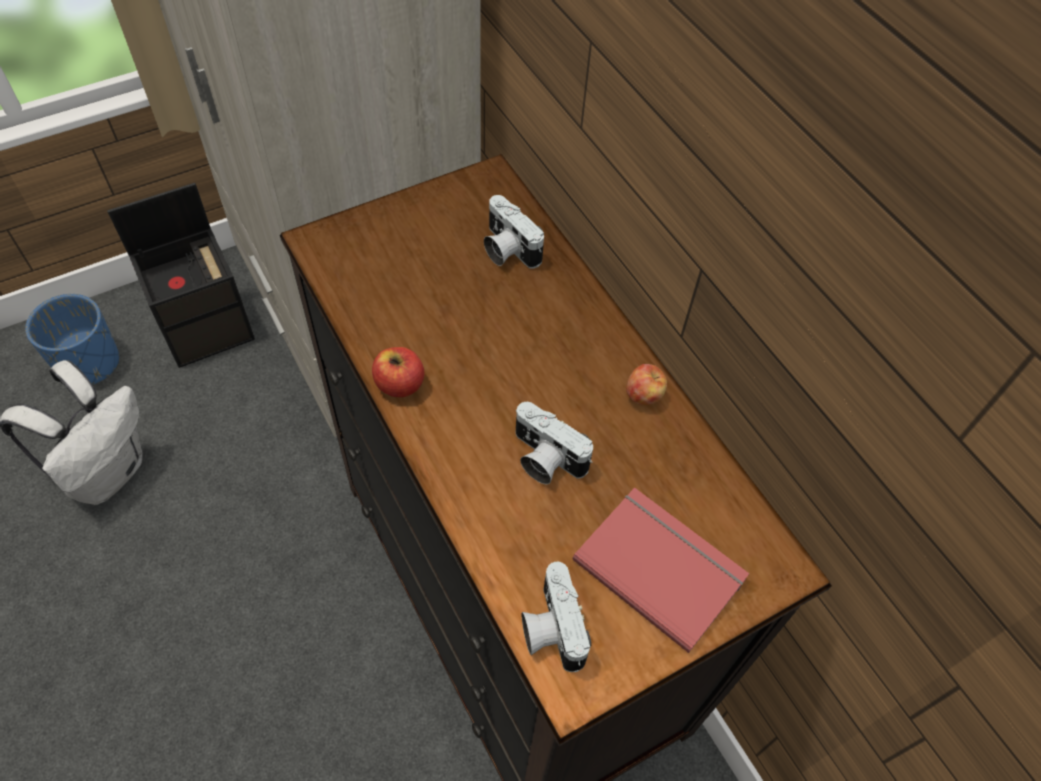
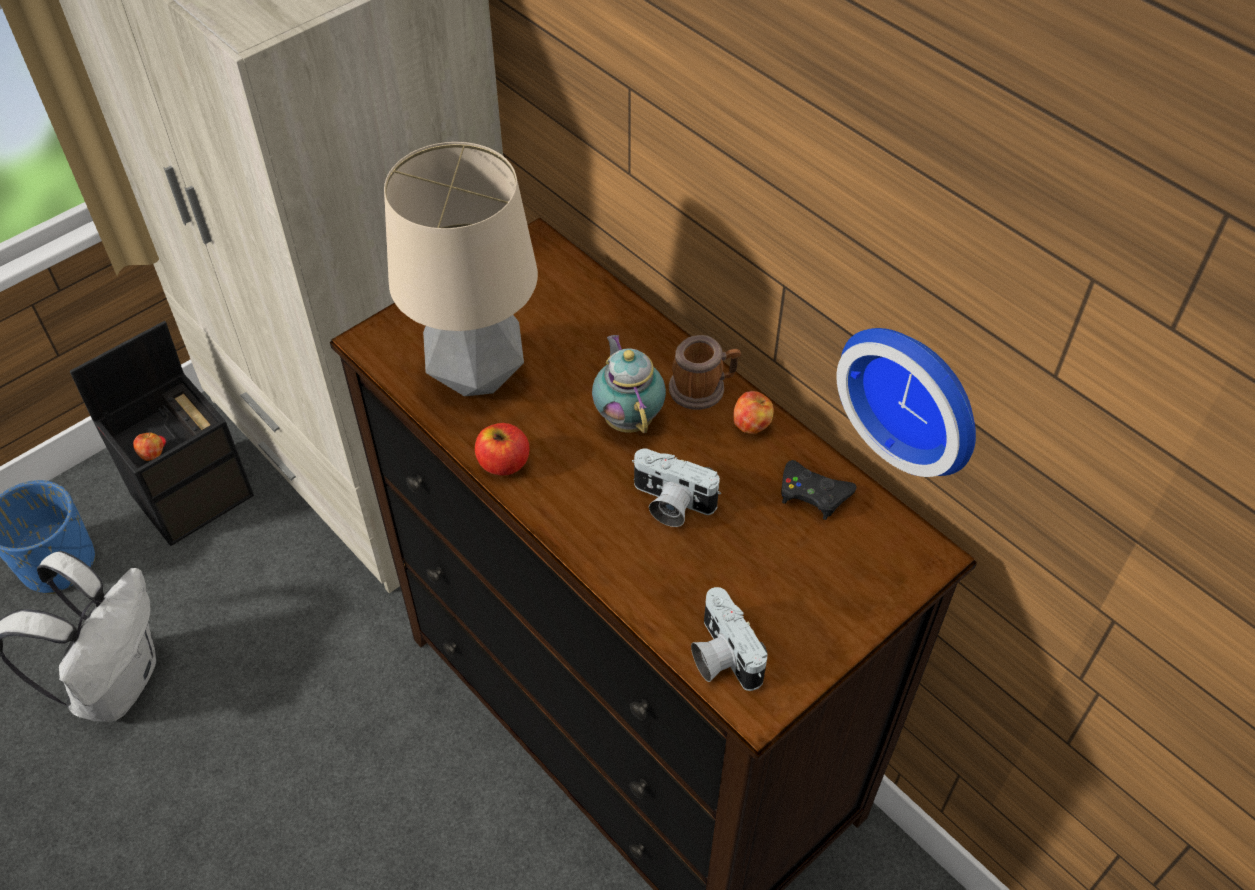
camera: 10 degrees left, 5 degrees down
(171, 291) = (152, 454): none -> apple
(400, 293) = (476, 375): none -> table lamp
(506, 249) = (573, 311): camera -> none
(528, 363) = (628, 417): none -> teapot
(607, 349) = (703, 388): none -> mug
(661, 566) = (811, 578): red book -> none
(685, 478) = (813, 493): none -> black game controller
(806, 411) = (915, 394): none -> wall clock

